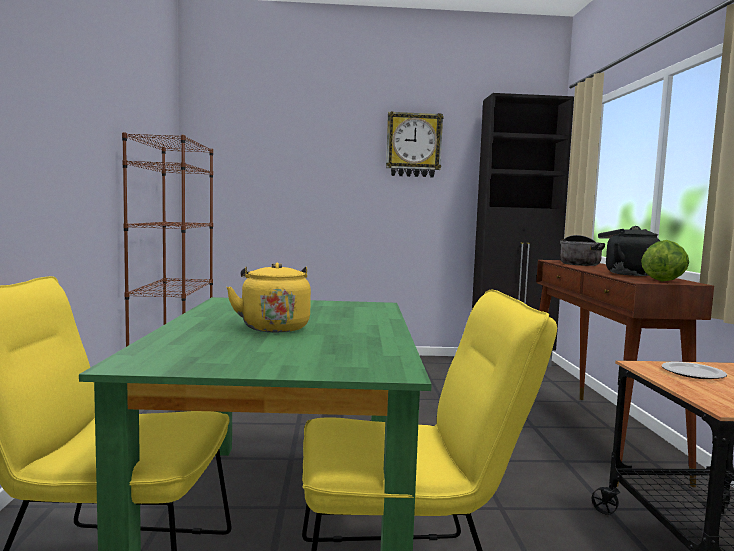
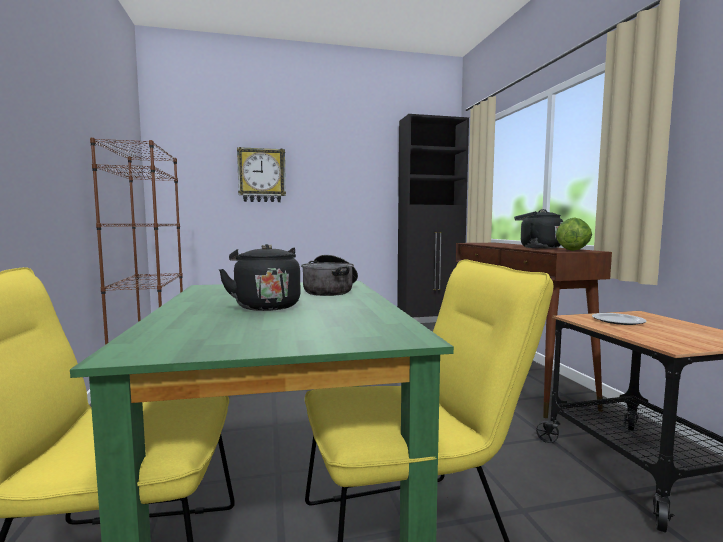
camera: 10 degrees left, 0 degrees up
(274, 327) = (265, 306): yellow kettle -> black kettle
(413, 145) = (346, 157): wall clock -> wall clock (262, 175)
(579, 263) = (490, 243): cooking pot -> cooking pot (331, 290)

